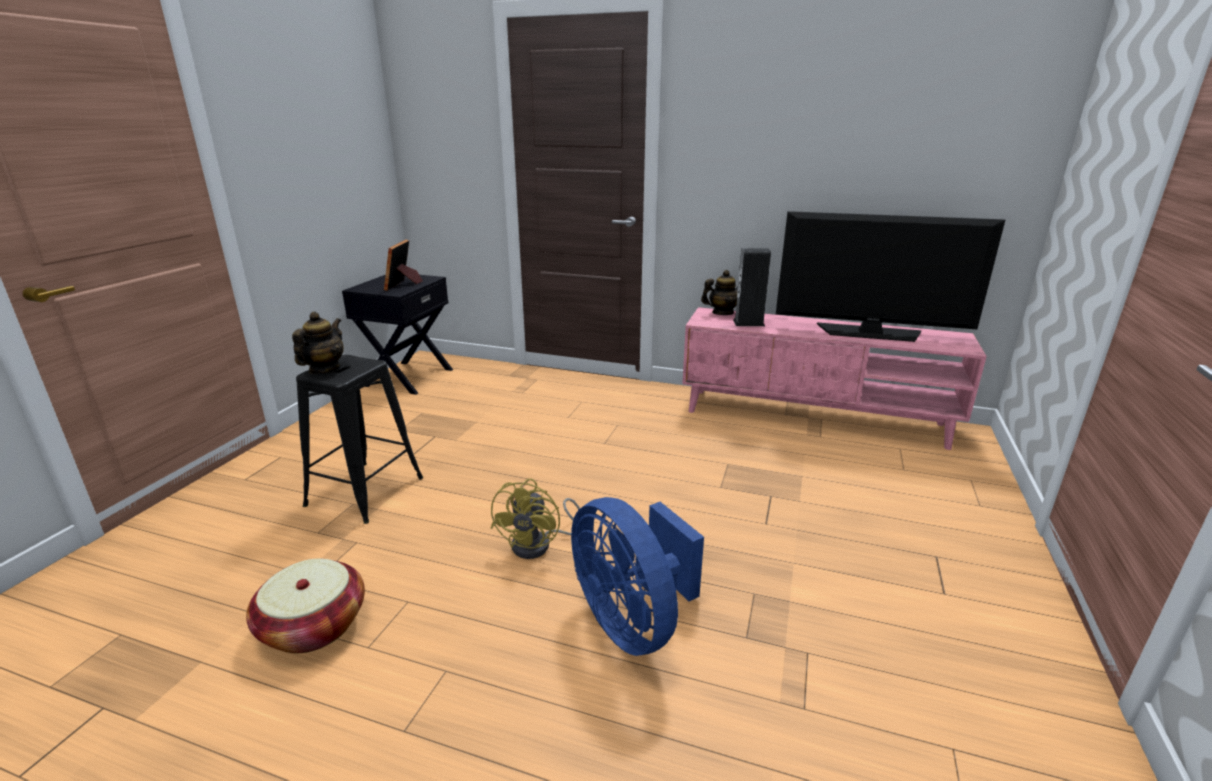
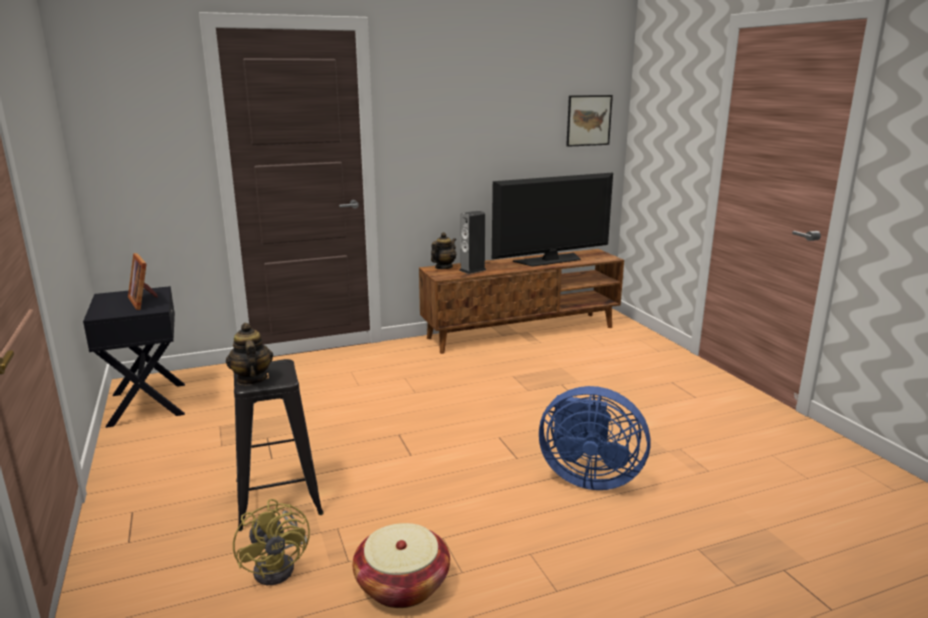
camera: 40 degrees left, 5 degrees down
(539, 545) = (473, 467): yellow fan -> yellow fan (280, 566)
(814, 417) = (521, 332): pink tv stand -> brown tv stand
(989, 135) = (588, 120): none -> picture

